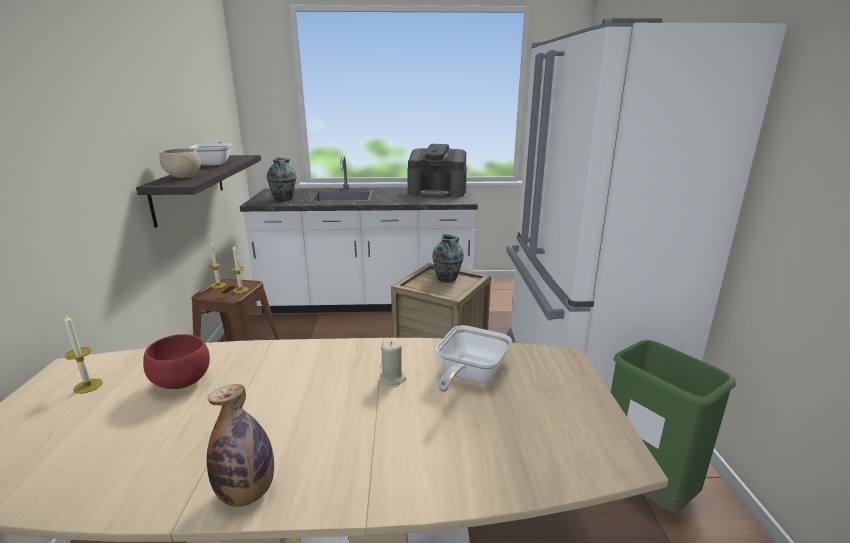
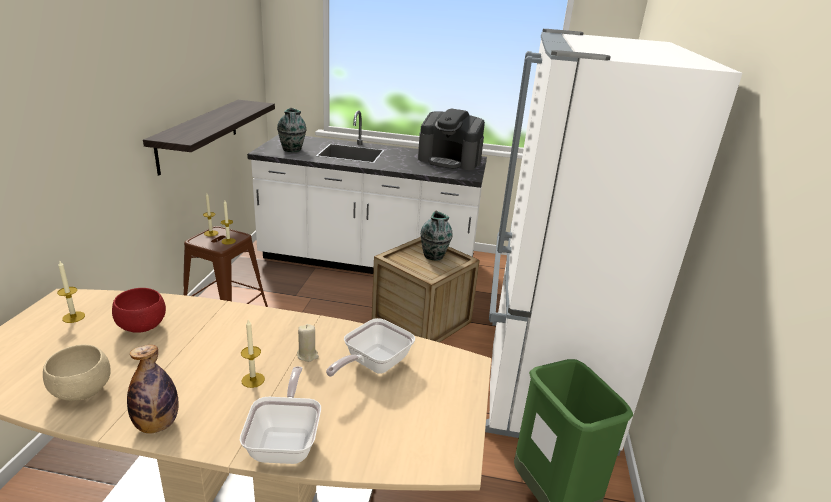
camera: 10 degrees right, 5 degrees up
(184, 177) = (189, 130): beige bowl -> beige bowl (84, 392)
(215, 163) = (226, 112): frying pan -> frying pan (286, 441)
(344, 416) = (253, 380): none -> candle

